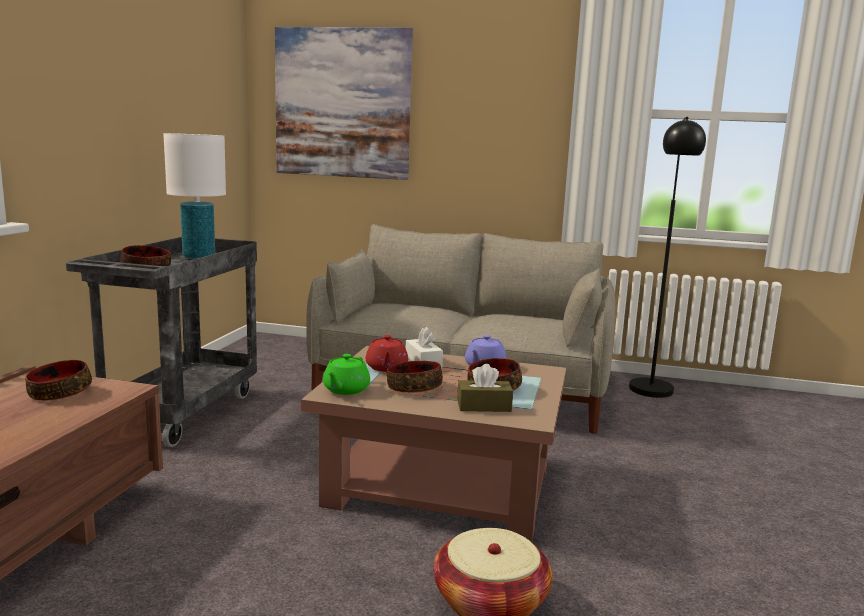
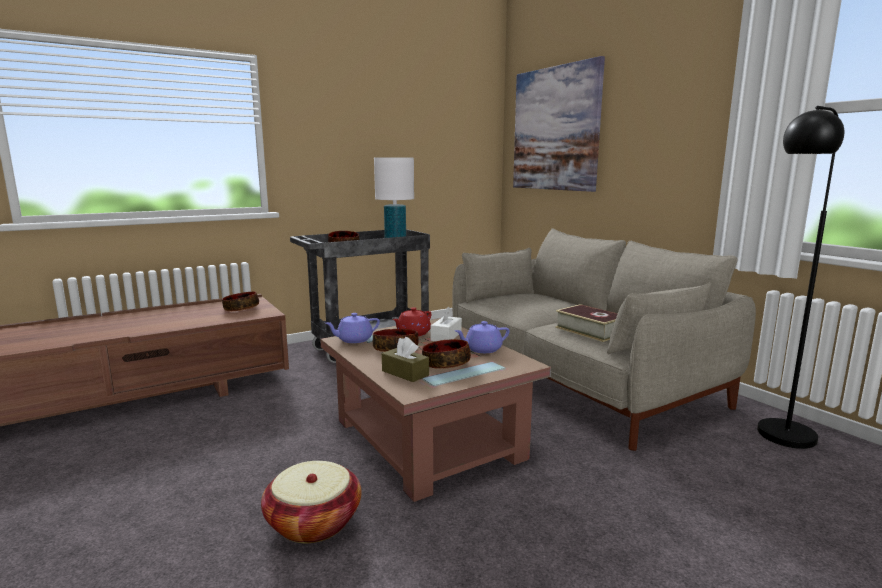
camera: 45 degrees right, 0 degrees up
(345, 390) = (354, 340): green teapot -> purple teapot
(521, 329) = (590, 330): none -> book

